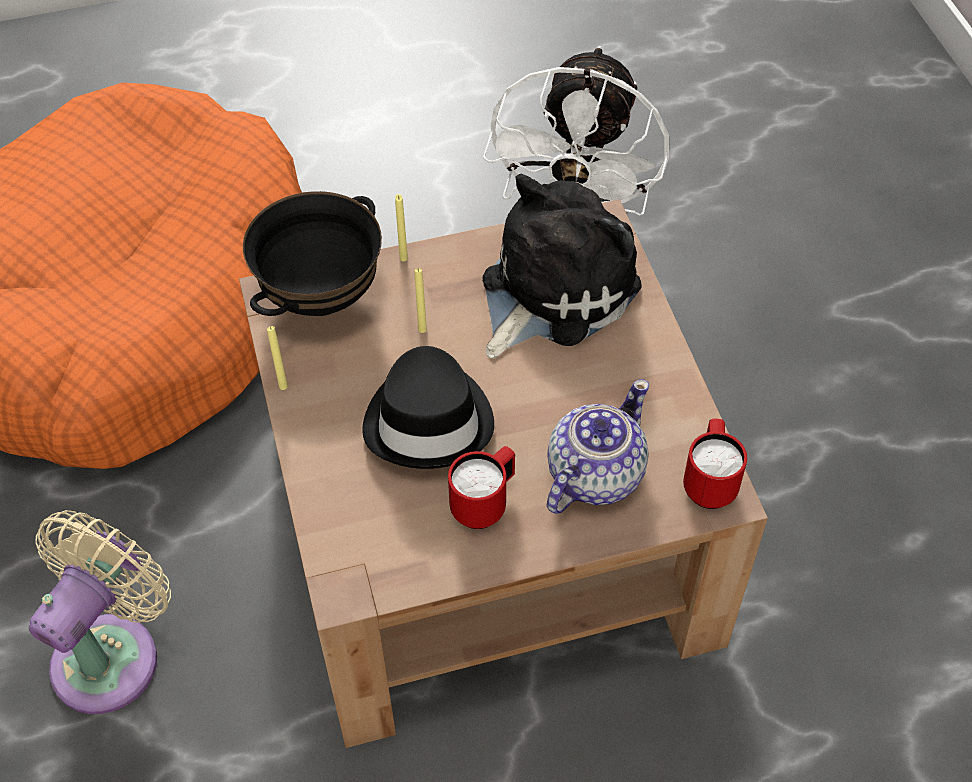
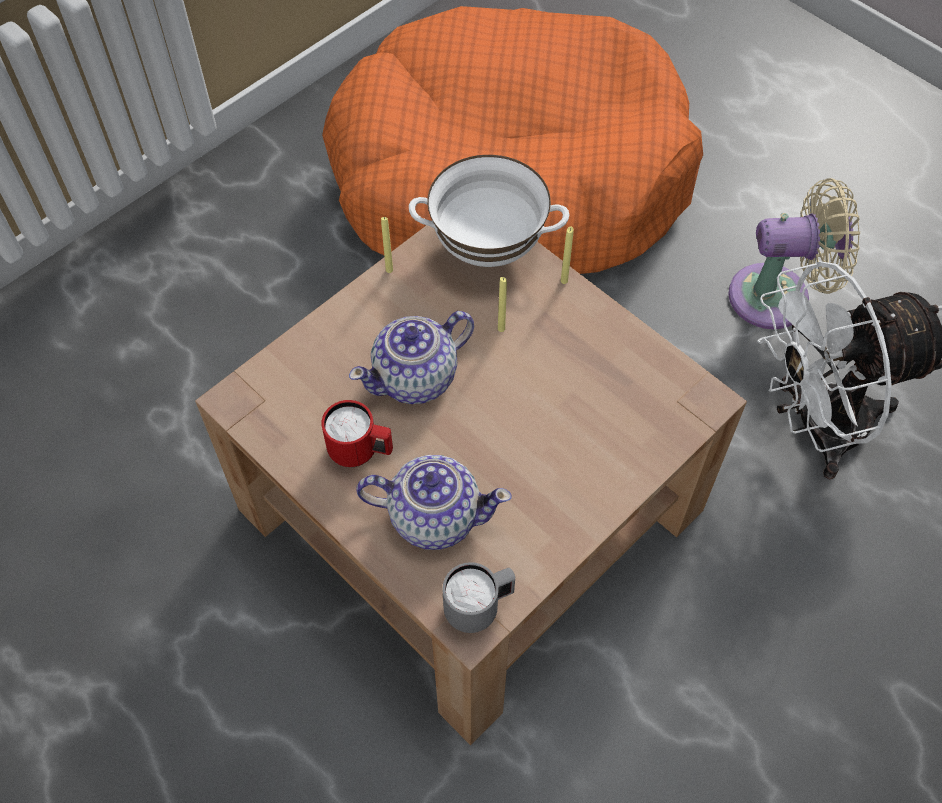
camera: 60 degrees right, 5 degrees up
(112, 653) = (235, 331): beige fan -> beige fan (778, 297)
(322, 298) = (487, 250): black bowl -> white bowl
(430, 420) = (416, 377): black hat -> teapot
(552, 290) = (604, 398): plush toy -> none
(709, 482) = (479, 608): red mug -> grey mug

